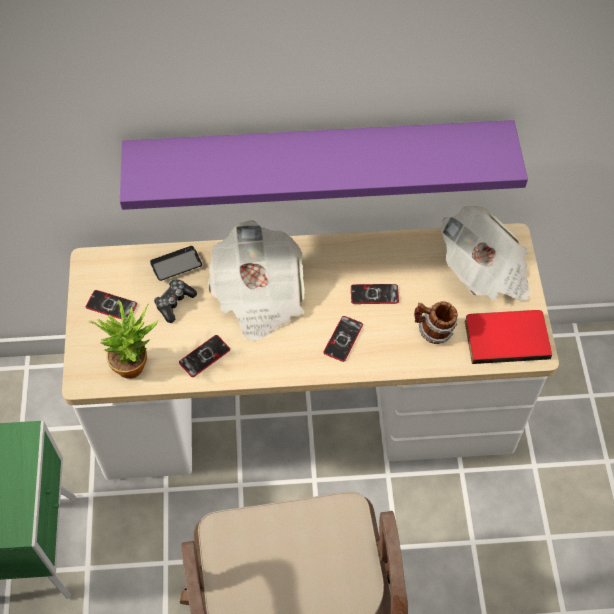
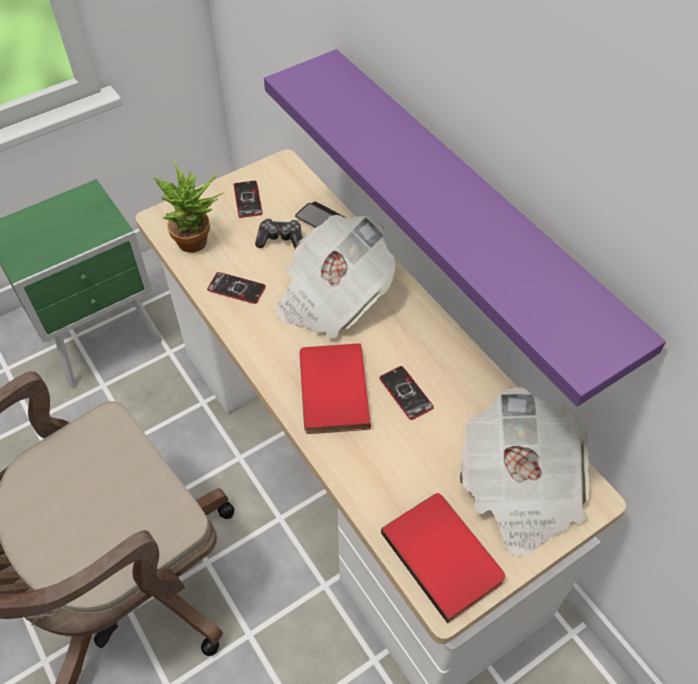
camera: 60 degrees right, 5 degrees down
(343, 339) = (330, 390): phone -> red book
(433, 331) = (398, 472): mug -> none

